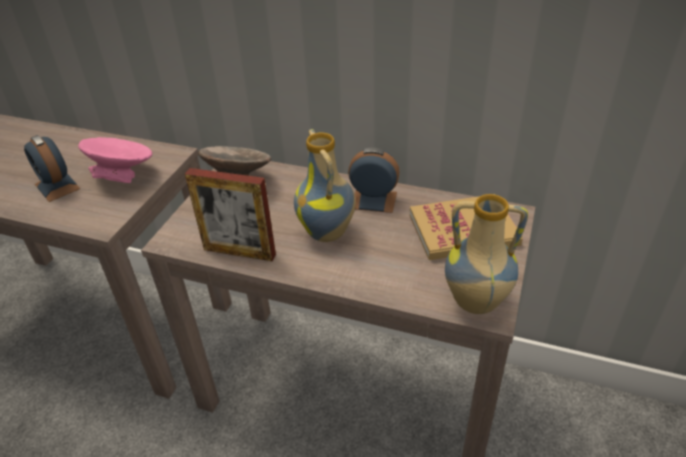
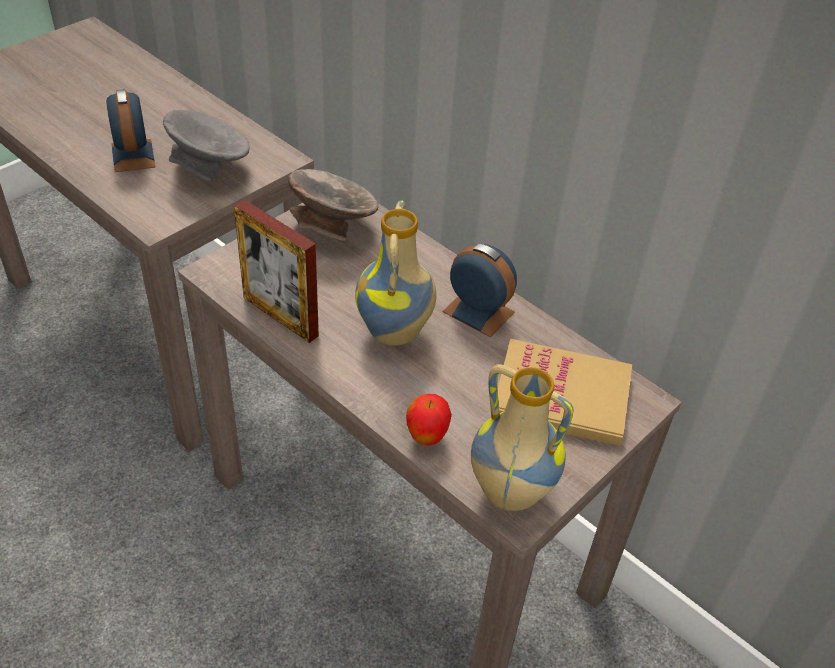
camera: 20 degrees right, 5 degrees up
(124, 177) = (210, 169): pink bowl -> grey bowl
(396, 290) = (426, 438): none -> apple

